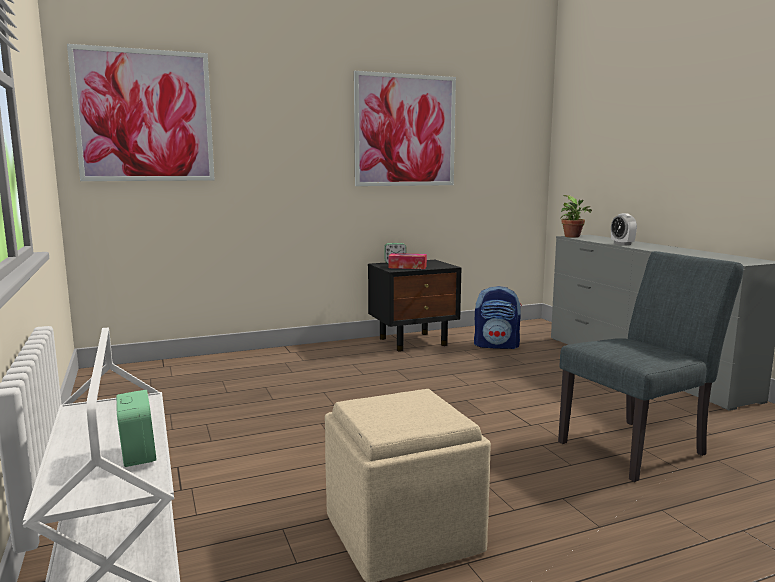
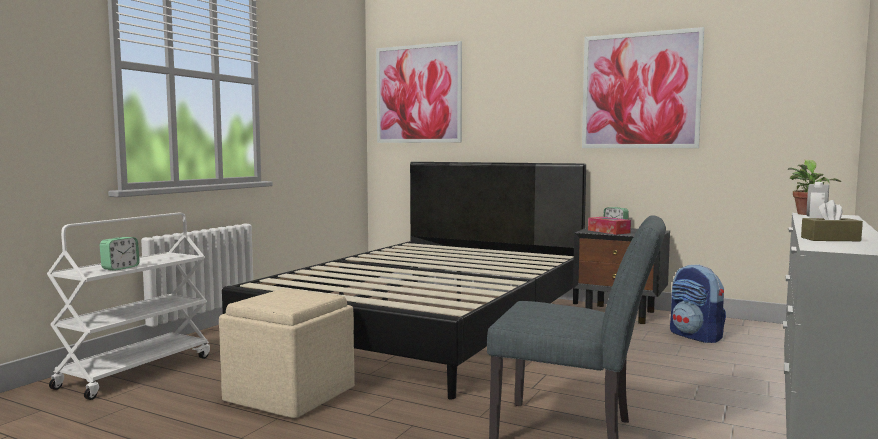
camera: 50 degrees right, 5 degrees down
(306, 400) = (430, 324): none -> black bed
(702, 255) = (830, 239): none -> brown tissue box

